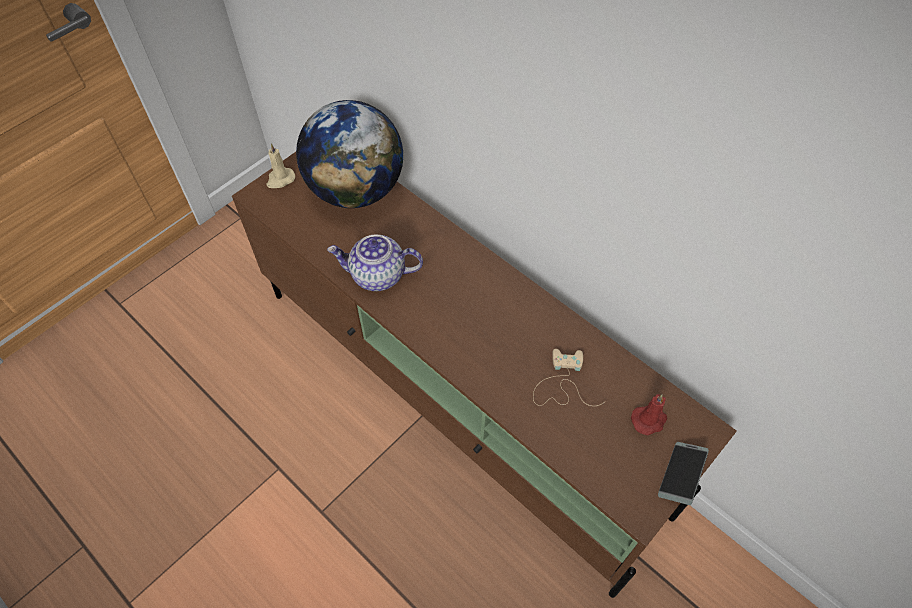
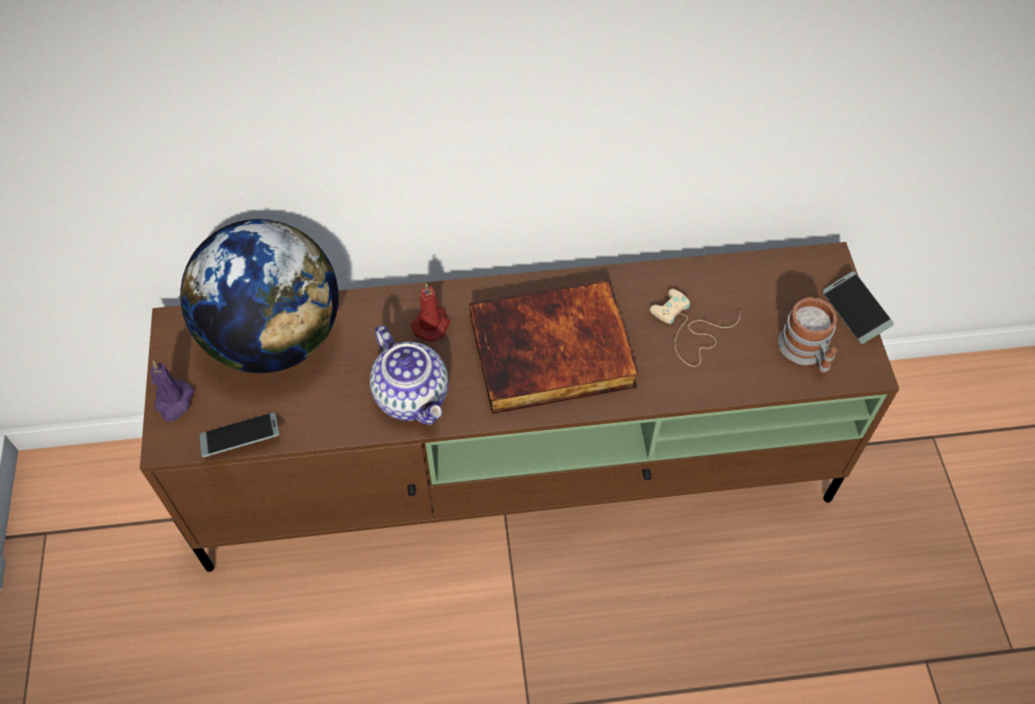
camera: 50 degrees left, 0 degrees up
(280, 179) = (174, 402): beige candle -> purple candle
(283, 222) = (241, 439): none -> phone
(377, 276) = (413, 396): teapot -> teapot turned 75 degrees counterclockwise
(470, 321) = (551, 354): none -> book
(615, 465) = (806, 352): none -> mug
(649, 420) = (784, 294): red candle -> red candle (432, 324)

